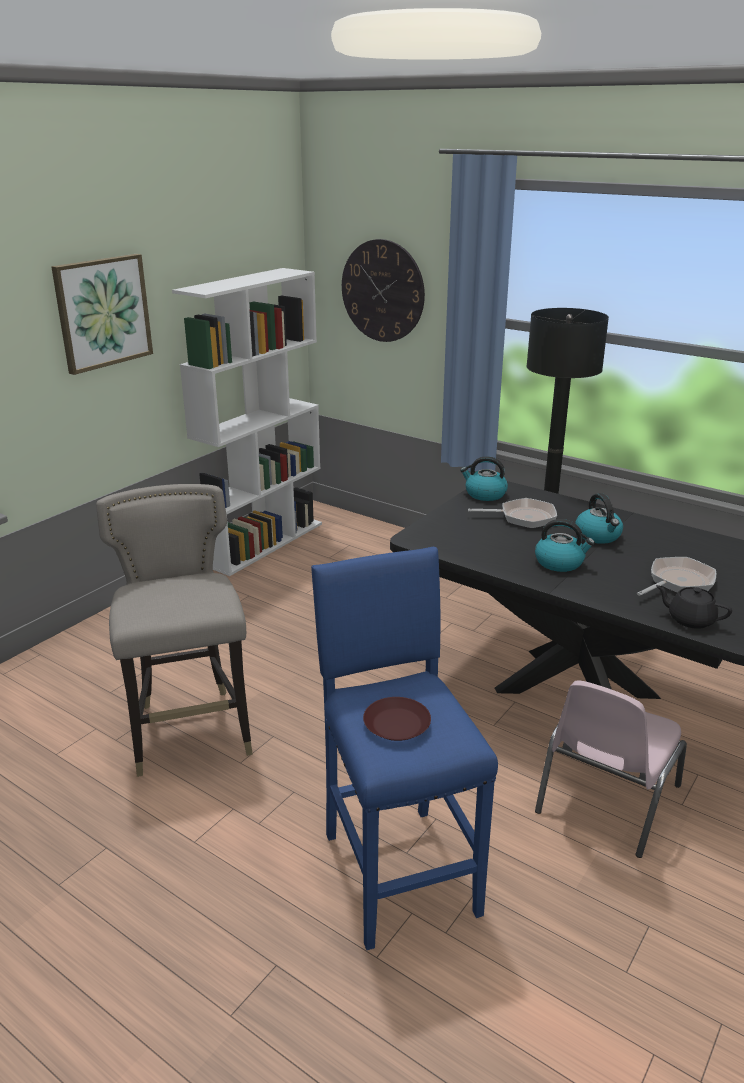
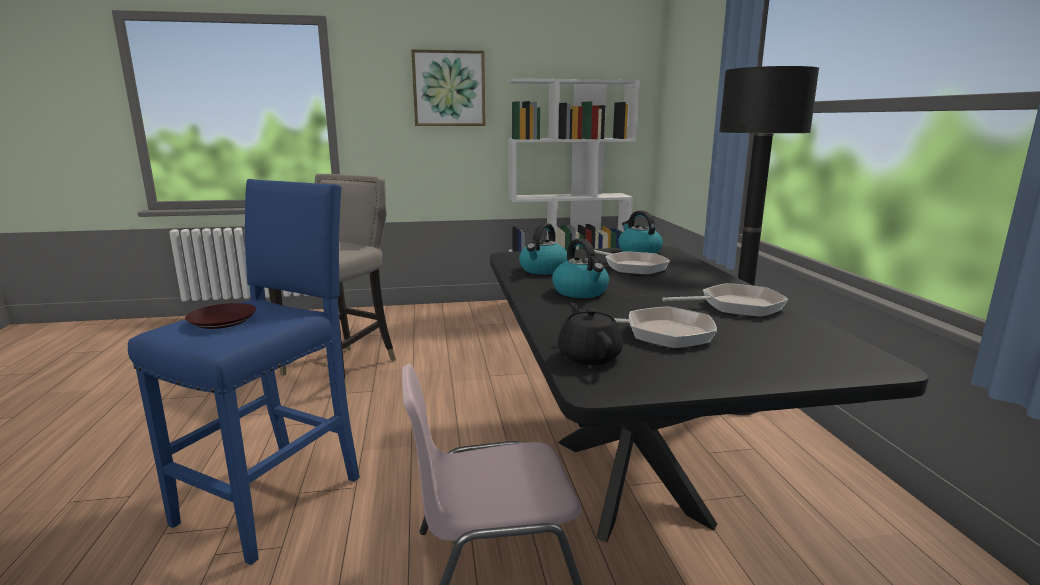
camera: 45 degrees right, 10 degrees down
(382, 291) = (694, 97): wall clock -> none
(598, 536) = (670, 290): kettle -> kettle (543, 270)
(657, 537) = (736, 306): none -> frying pan

